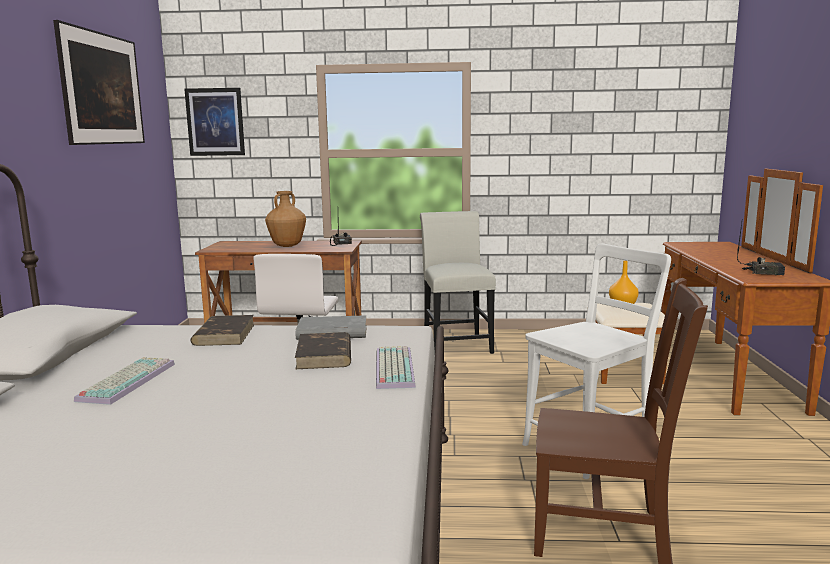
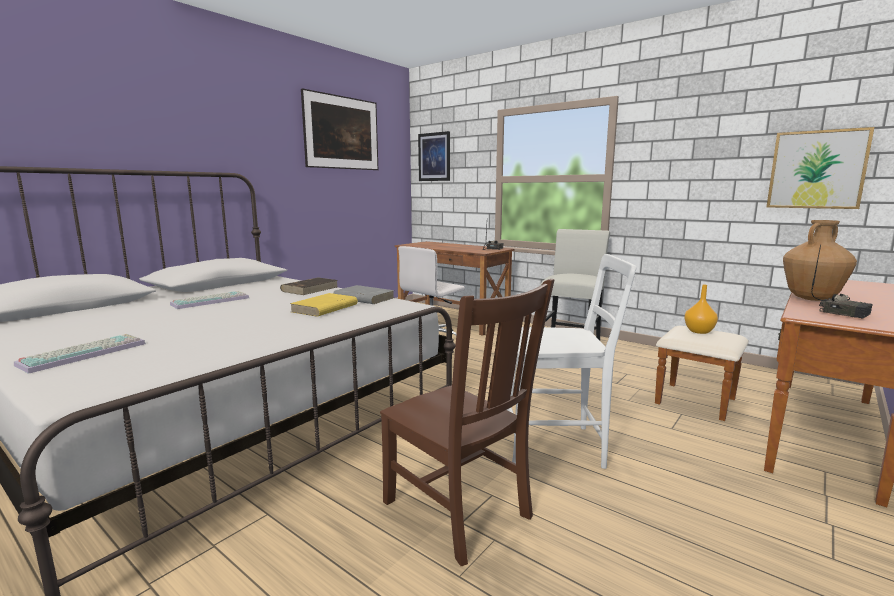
camera: 35 degrees right, 0 degrees up
(287, 246) = (455, 247): brown vase -> brown vase (812, 299)
(324, 355) = (324, 308): brown book -> yellow book
(392, 368) = (338, 323): keyboard -> keyboard (84, 353)
(656, 145) = (817, 170): none -> picture

